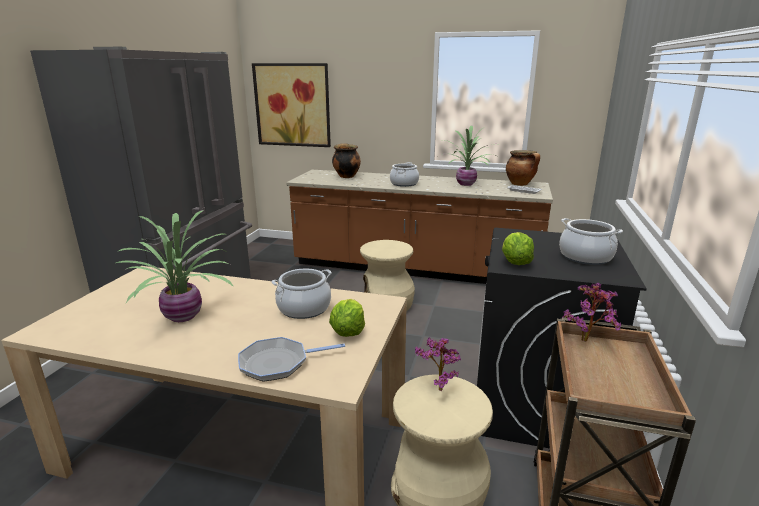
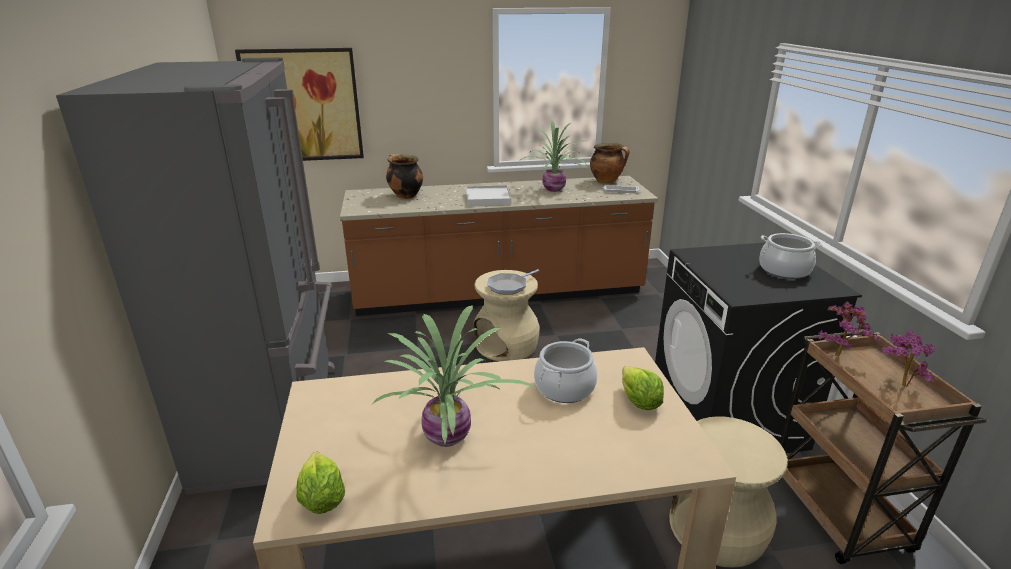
camera: 25 degrees left, 5 degrees up
(278, 363) = (620, 459): frying pan -> frying pan (509, 286)
(404, 184) = (487, 198): cooking pot -> white tray
(437, 388) = (714, 433): potted plant -> potted plant (899, 384)
(515, 262) = (740, 289): lettuce -> lettuce (322, 499)

